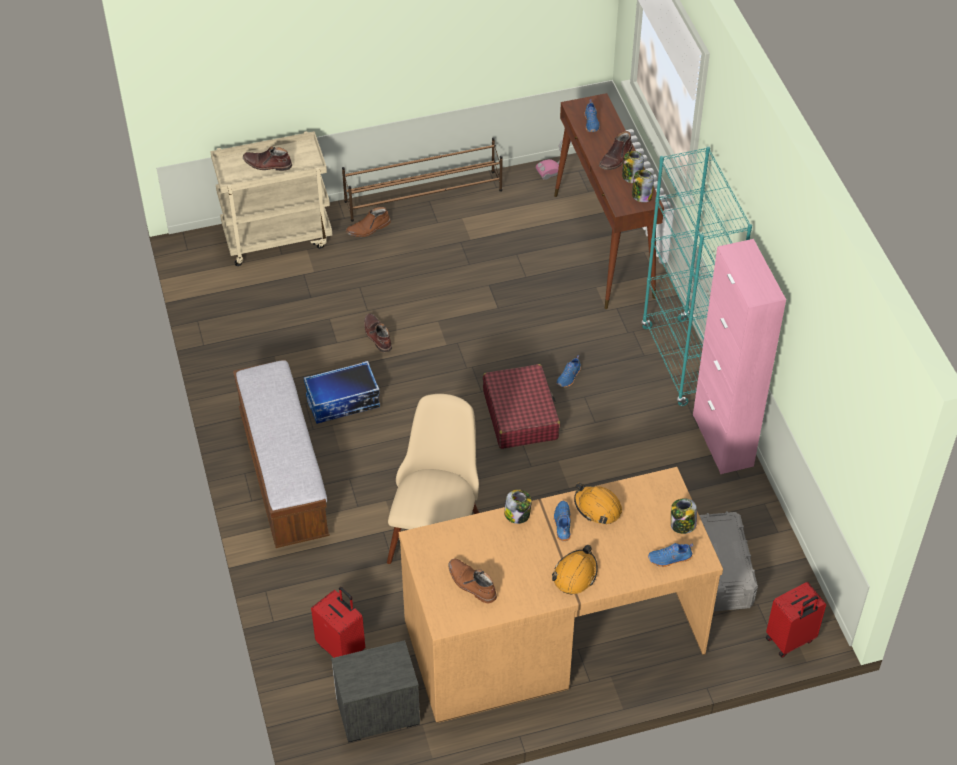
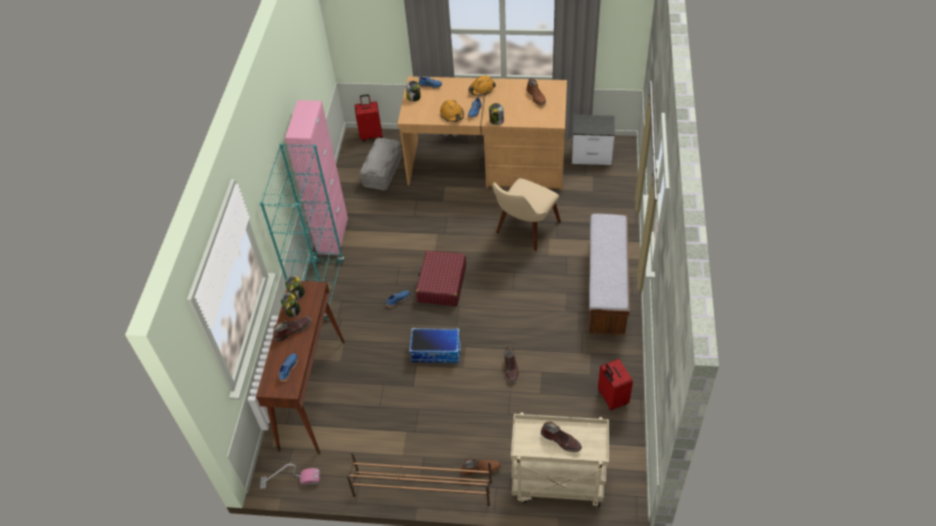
camera: 155 degrees left, 0 degrees up
(342, 403) = (553, 324): storage box -> storage box (436, 351)
(342, 648) = (600, 186): red suitcase -> red suitcase (611, 398)

